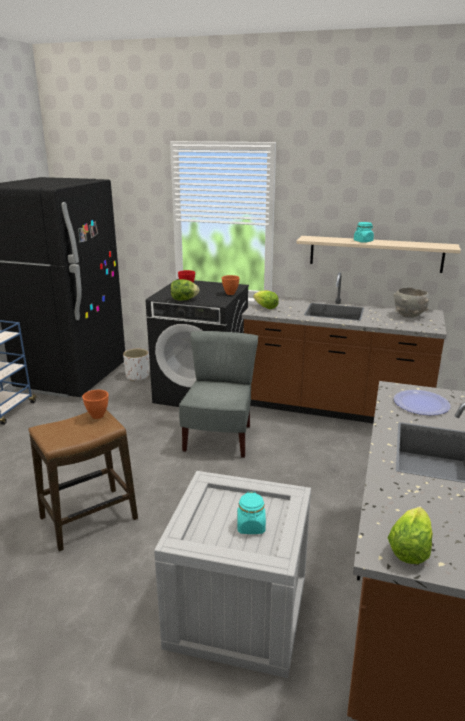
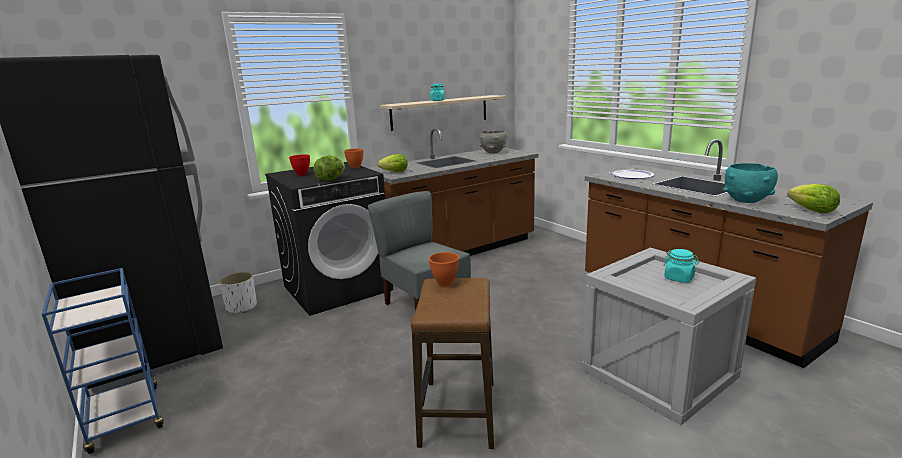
camera: 50 degrees left, 5 degrees down
(399, 495) = (747, 201): none -> turquoise bowl

